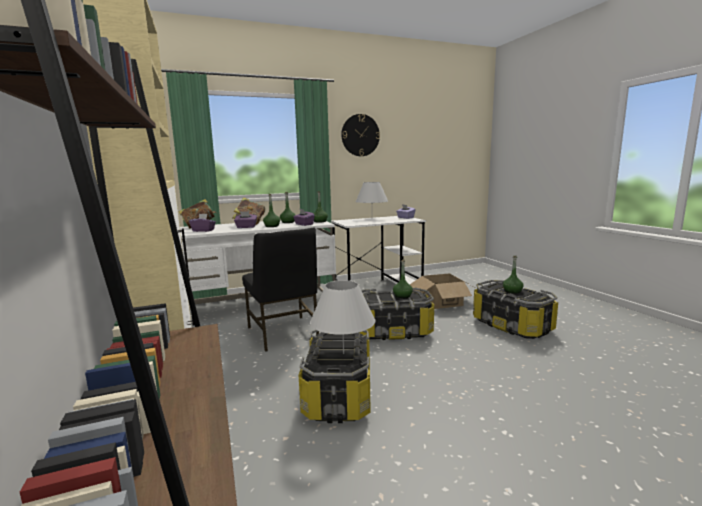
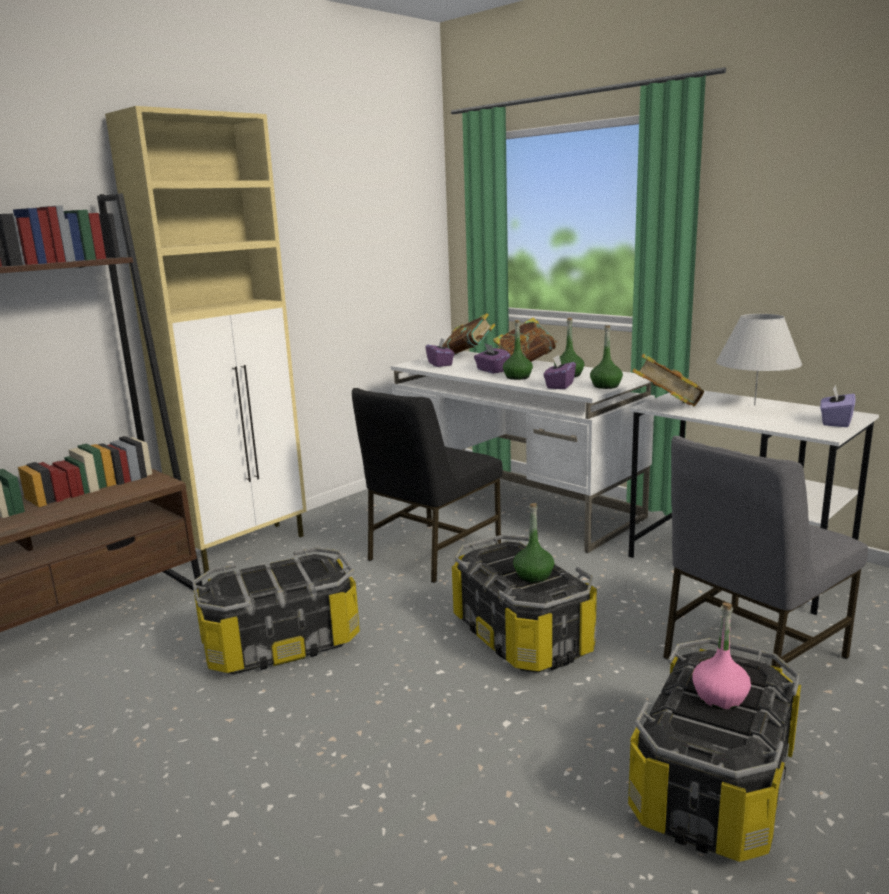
camera: 65 degrees right, 5 degrees up
(343, 353) = (259, 586): white table lamp -> none
(355, 224) = (667, 407): none -> book
(360, 135) = (800, 193): wall clock -> none
(441, 302) = (749, 657): cardboard box -> grey chair
(512, 291) = (719, 697): green bottle -> pink bottle

